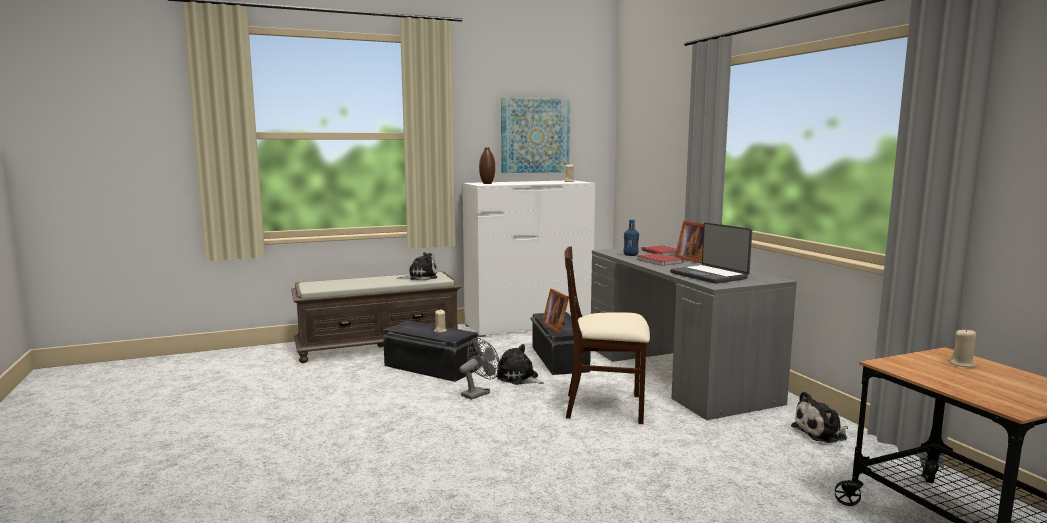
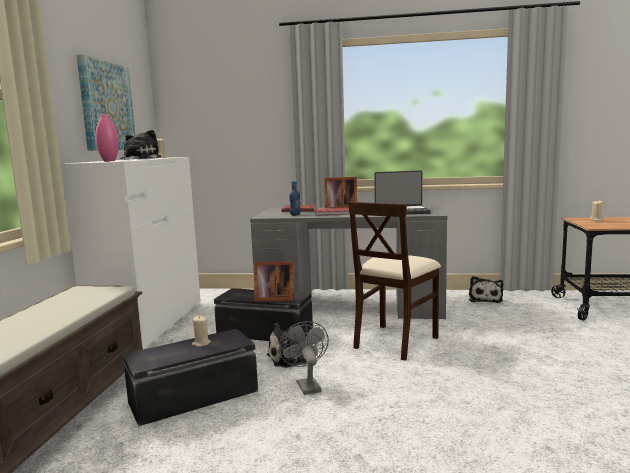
camera: 60 degrees left, 0 degrees up
(420, 277) = (79, 296): plush toy -> plush toy (138, 159)
(487, 183) = (109, 161): brown vase -> pink vase

